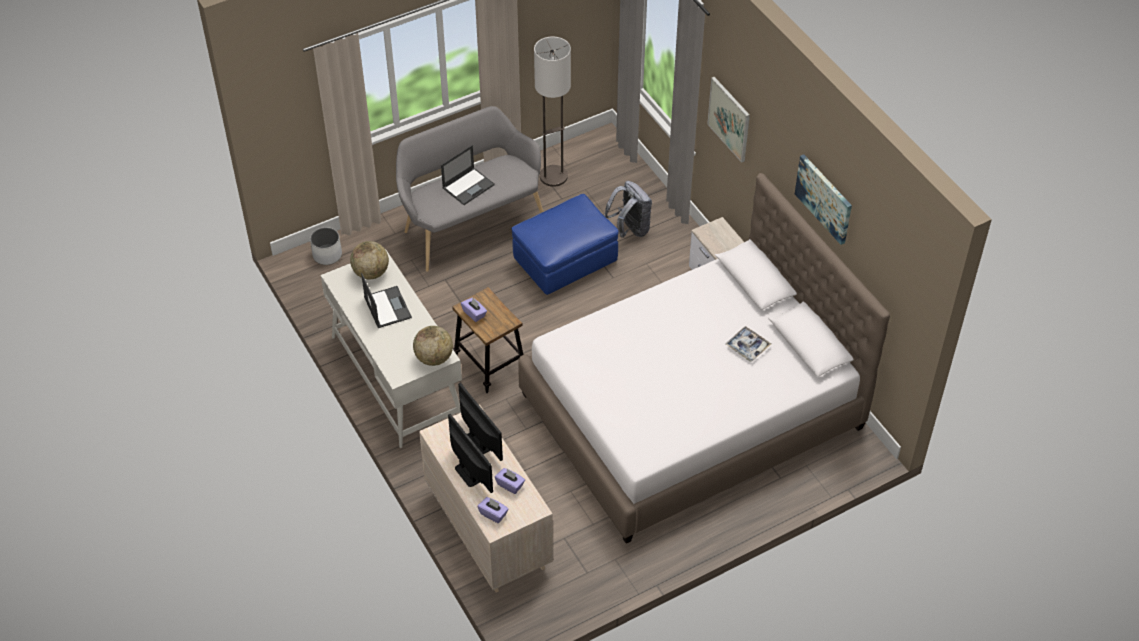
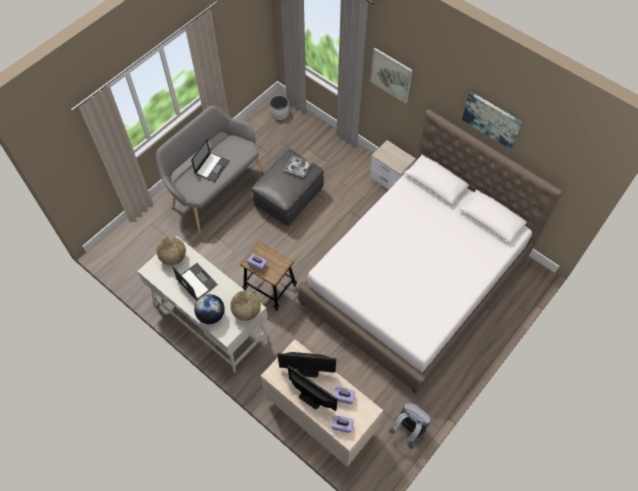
camera: 20 degrees left, 10 degrees up
(327, 255) = (125, 240): white planter -> white planter (279, 113)
(389, 349) = (211, 315): none -> globe
(479, 442) = (307, 369): monitor -> monitor turned 150 degrees clockwise
(553, 176) = (256, 138): floor lamp -> none
(565, 262) = (289, 197): blue ottoman -> grey ottoman
(630, 229) = (321, 162): grey backpack -> grey backpack (408, 430)
(747, 347) = (453, 233): tray -> tray (297, 167)

